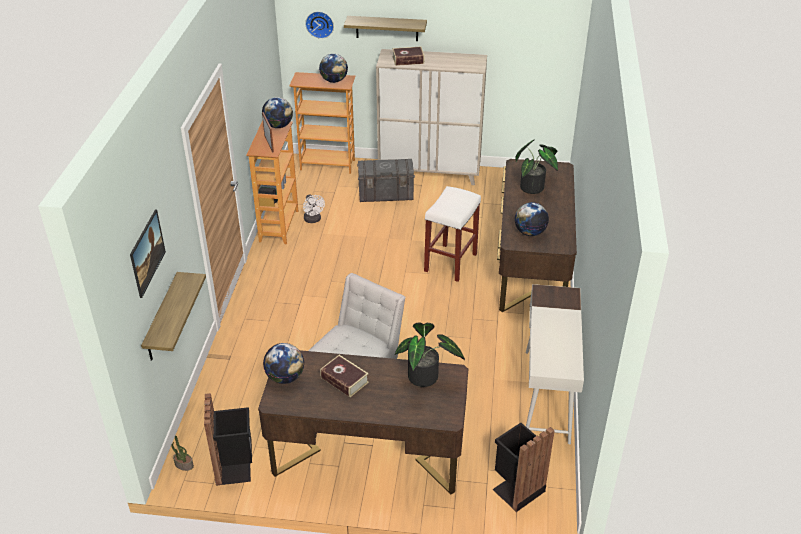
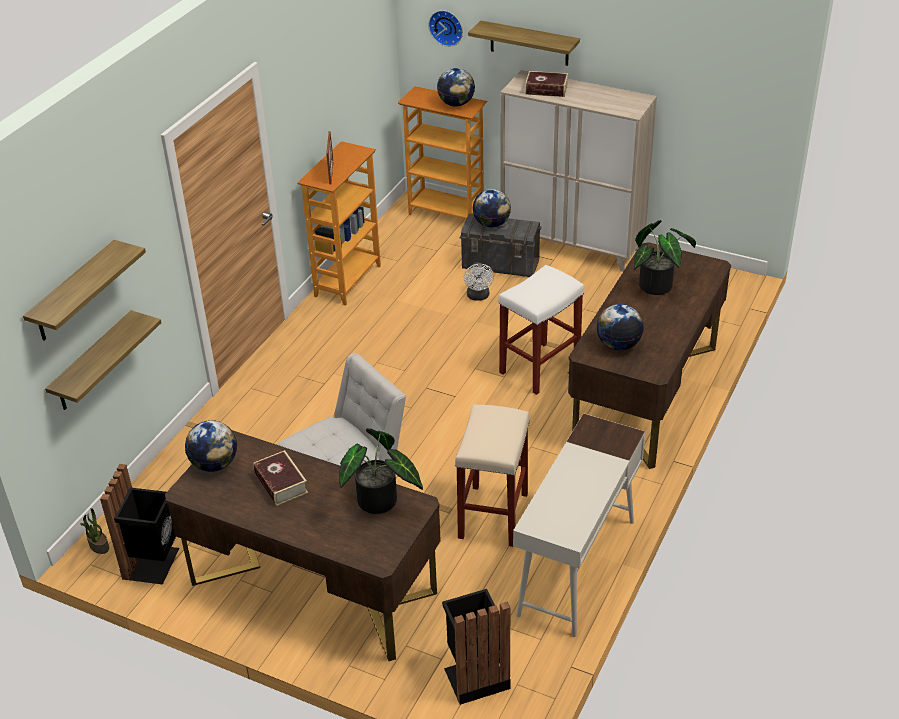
camera: 20 degrees right, 0 degrees up
(149, 263) = (74, 292): picture -> shelf
(278, 126) = (355, 152): globe -> globe (491, 224)
(313, 220) = (393, 281): white fan -> white fan (478, 297)
(471, 372) = (493, 514): none -> beige stool

